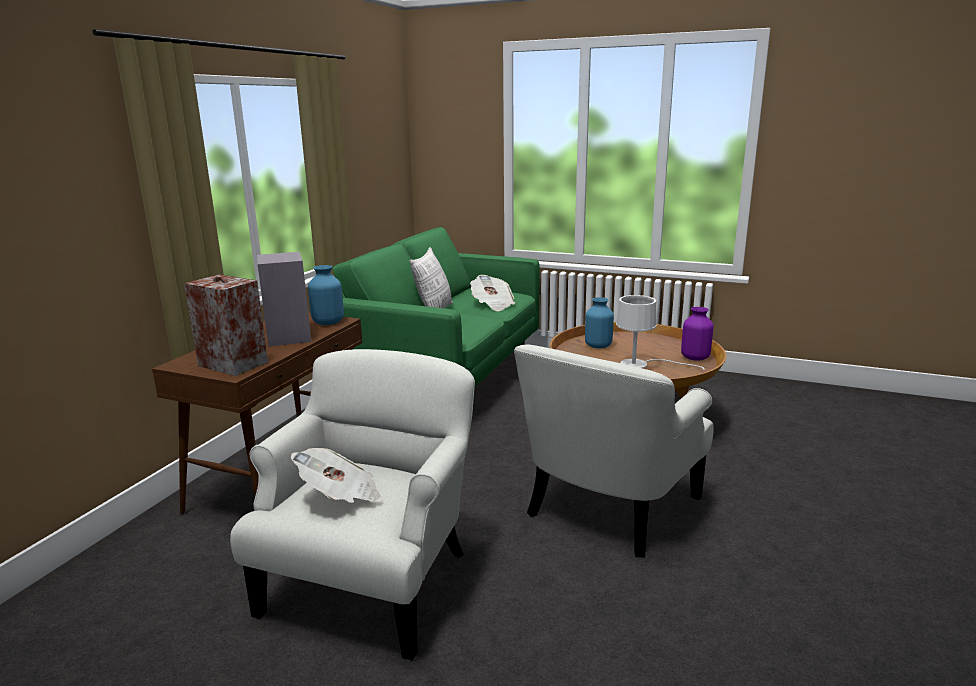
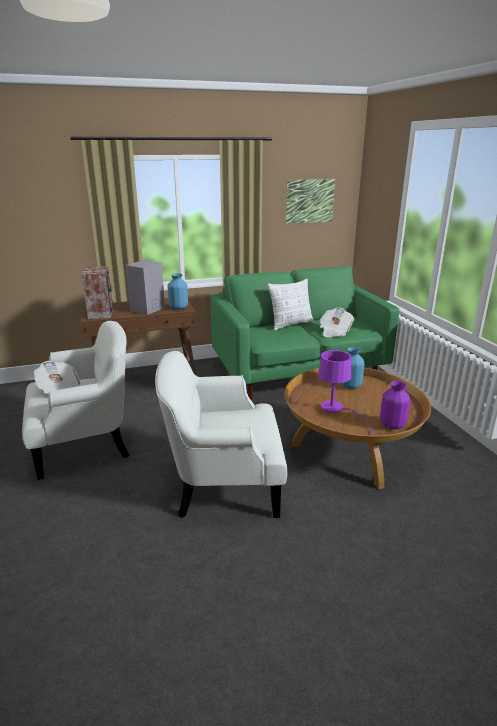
camera: 50 degrees right, 5 degrees up
(374, 147) = (310, 201): none -> picture
(641, 367) = (337, 411): white table lamp -> purple table lamp

